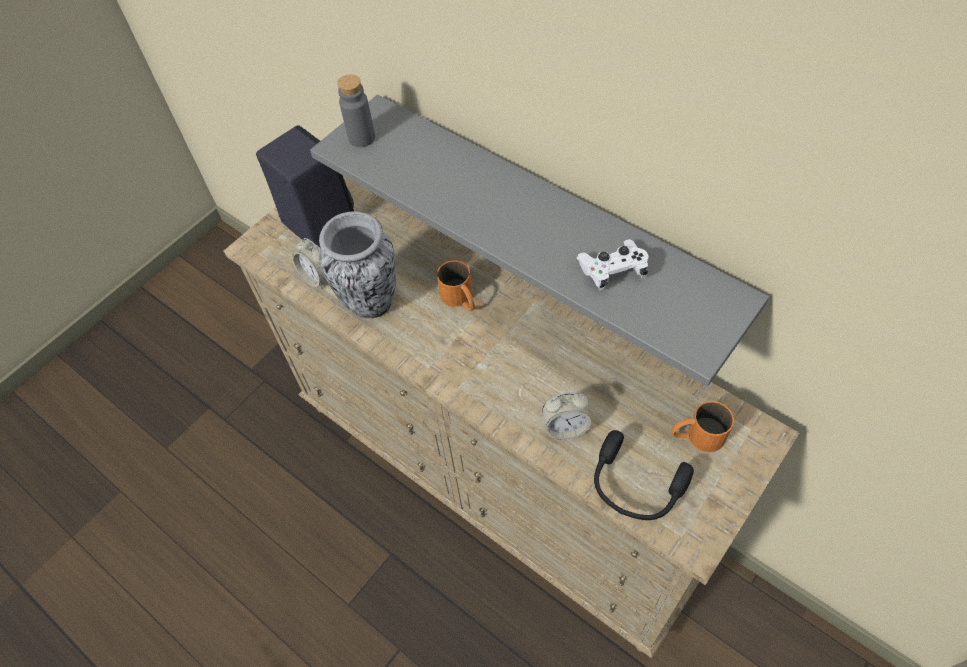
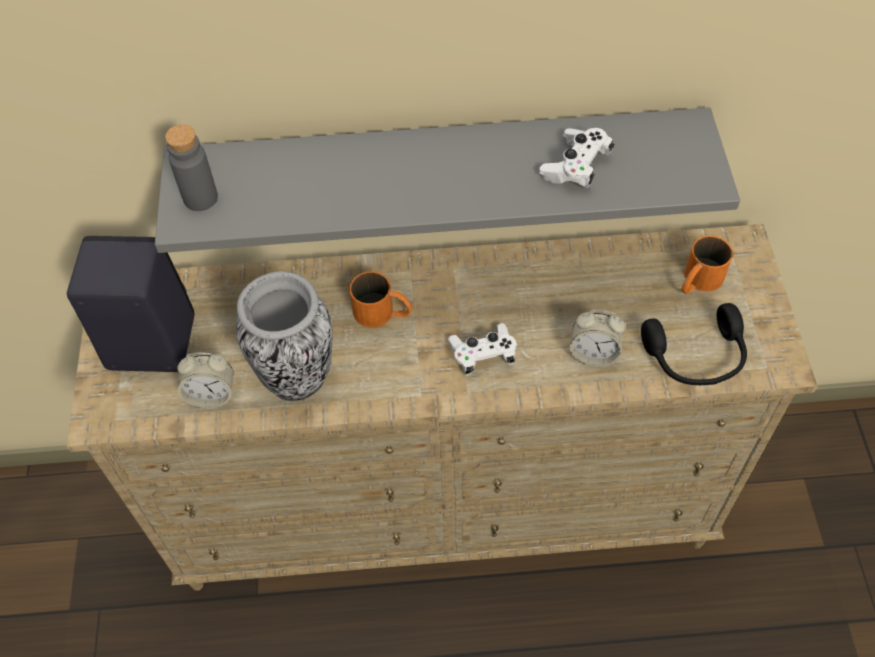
camera: 45 degrees left, 0 degrees up
(492, 371) = (482, 355): none -> white game controller
(565, 427) = (594, 354): alarm clock -> alarm clock turned 60 degrees clockwise

